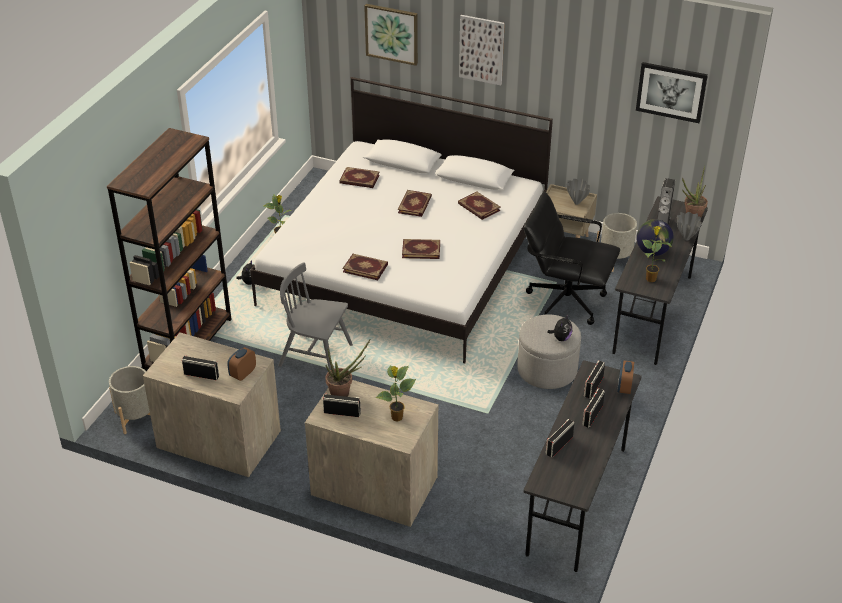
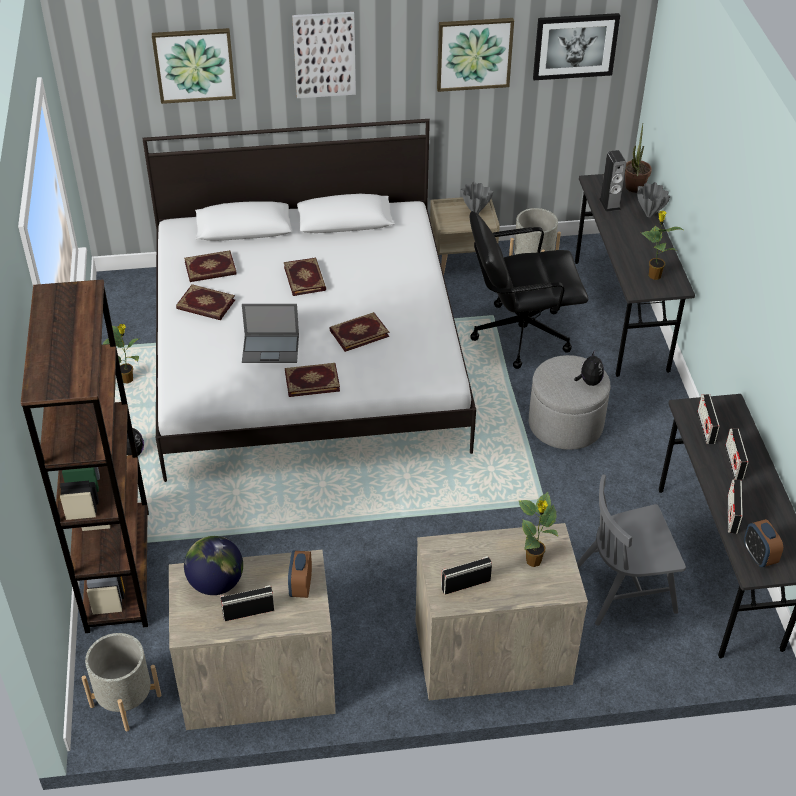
camera: 30 degrees left, 5 degrees up
(316, 355) = (293, 516): grey chair -> grey chair (625, 588)
(344, 393) = (446, 557): potted plant -> none
(355, 240) = (271, 349): none -> laptop
(478, 207) = (380, 256): book -> book (205, 305)
(591, 77) = (474, 53): none -> picture
(624, 387) = (737, 415): alarm clock -> alarm clock (759, 556)
(652, 251) = (629, 243): globe -> globe (216, 583)

